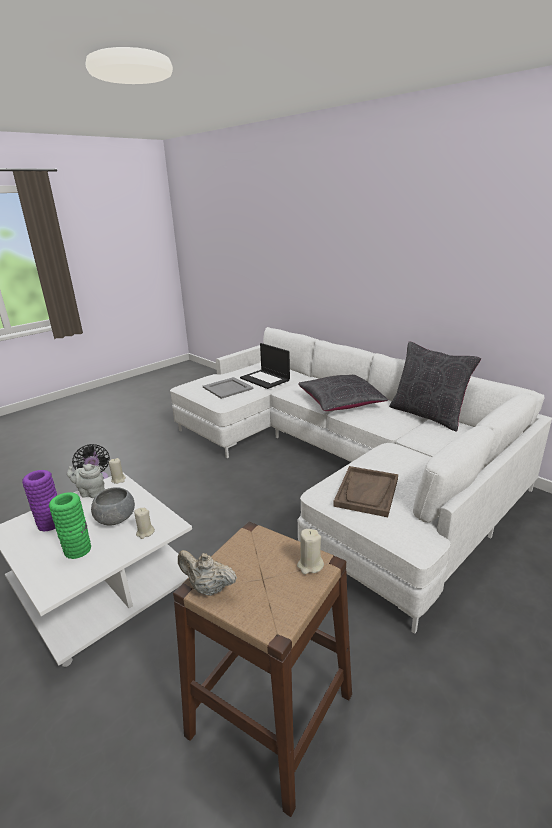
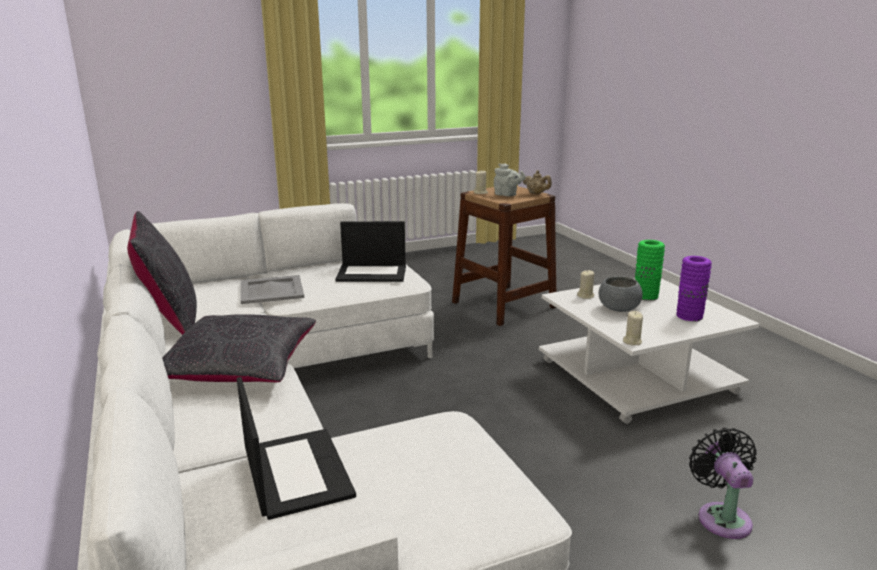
camera: 160 degrees left, 5 degrees down
(90, 493) = (662, 334): grey teapot -> grey teapot (507, 195)
(228, 388) = (412, 462): grey tray -> grey tray (271, 290)
(367, 492) = (372, 273): brown tray -> laptop

